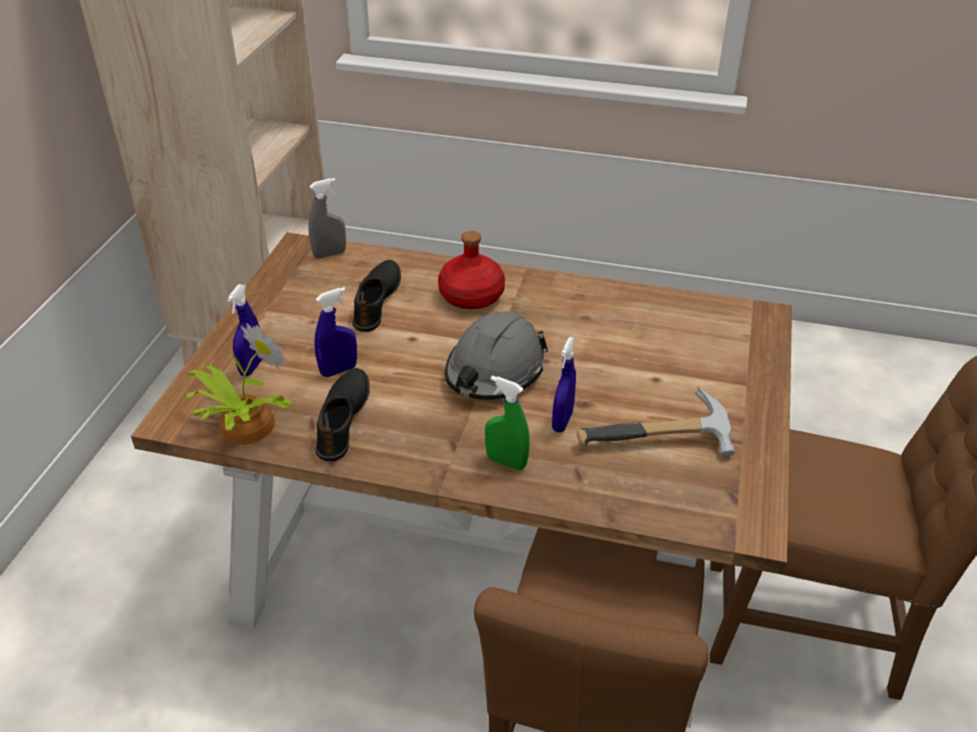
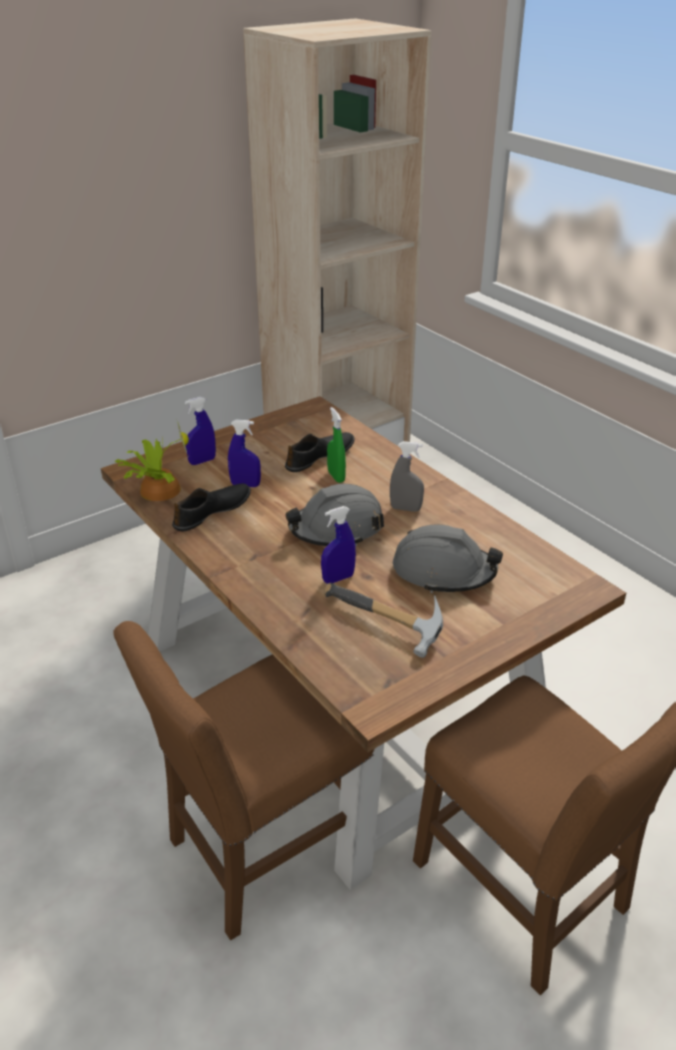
camera: 40 degrees right, 5 degrees down
(330, 254) = (328, 418): grey spray bottle -> grey spray bottle (405, 509)
(470, 295) = (383, 479): red bottle -> none
(506, 462) = (271, 582): green spray bottle -> green spray bottle (336, 476)
(641, 363) = (443, 572): none -> grey hard hat

